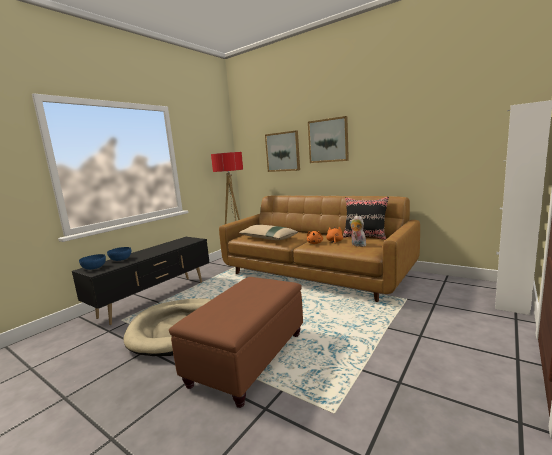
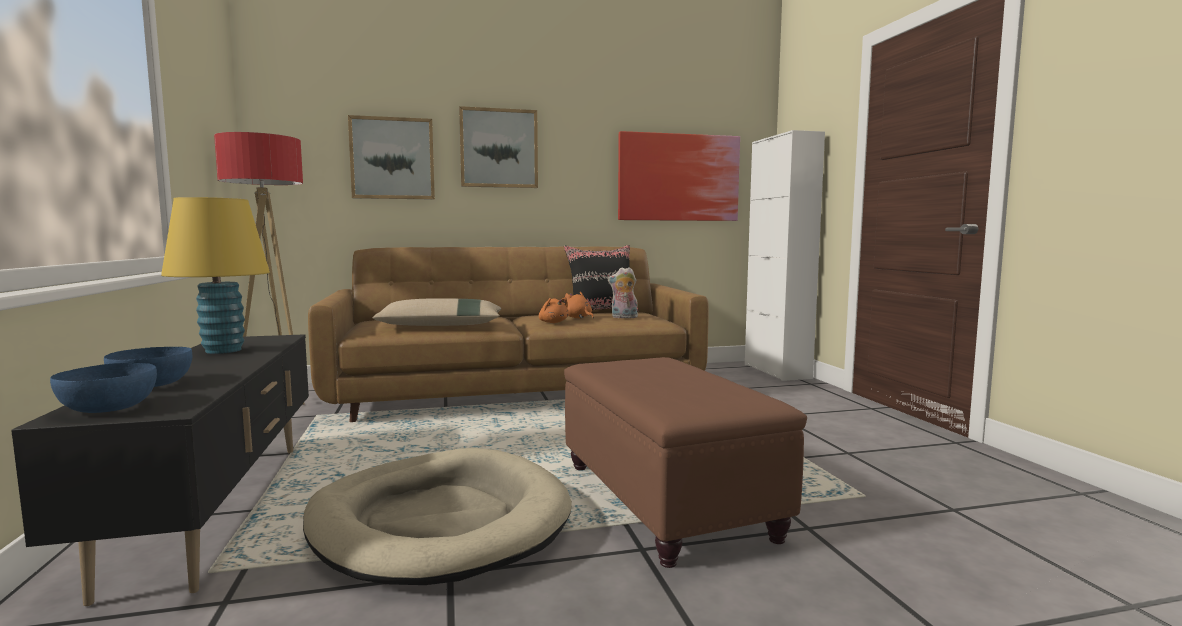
camera: 50 degrees left, 5 degrees down
(168, 245) = (223, 350): none -> yellow table lamp
(445, 145) = (678, 177): none -> picture

